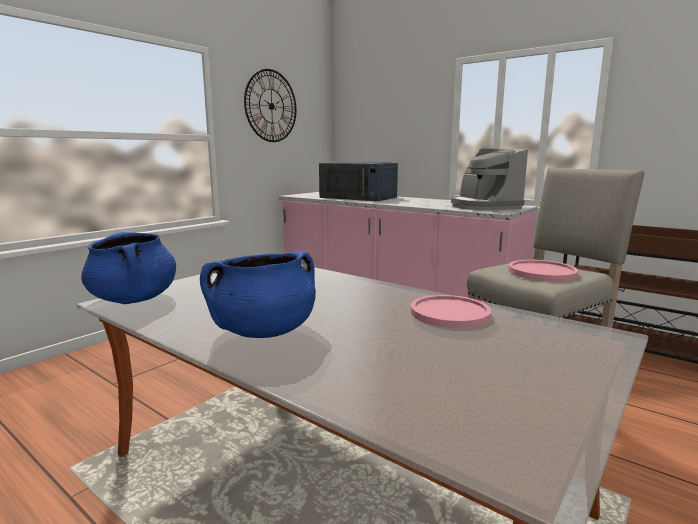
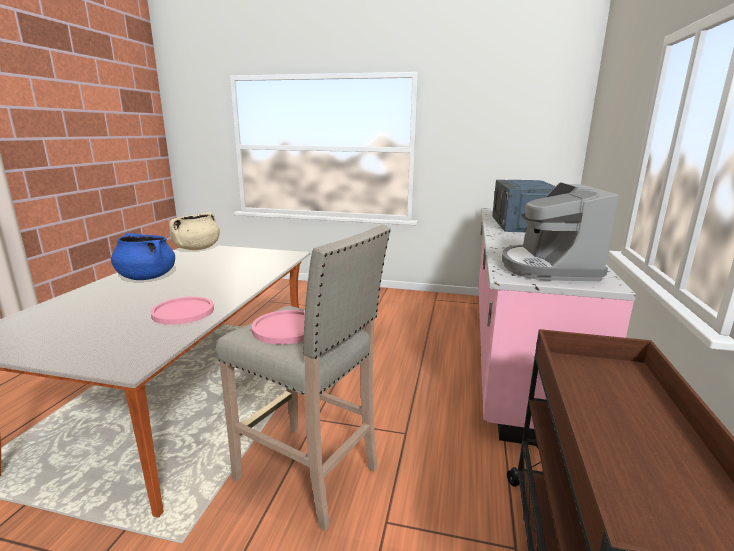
camera: 65 degrees right, 5 degrees up
(134, 299) = (197, 248): blue cooking pot -> beige cooking pot
(271, 106) = (487, 117): wall clock -> none
(483, 206) = (548, 268): coffee machine -> coffee machine turned 45 degrees counterclockwise

